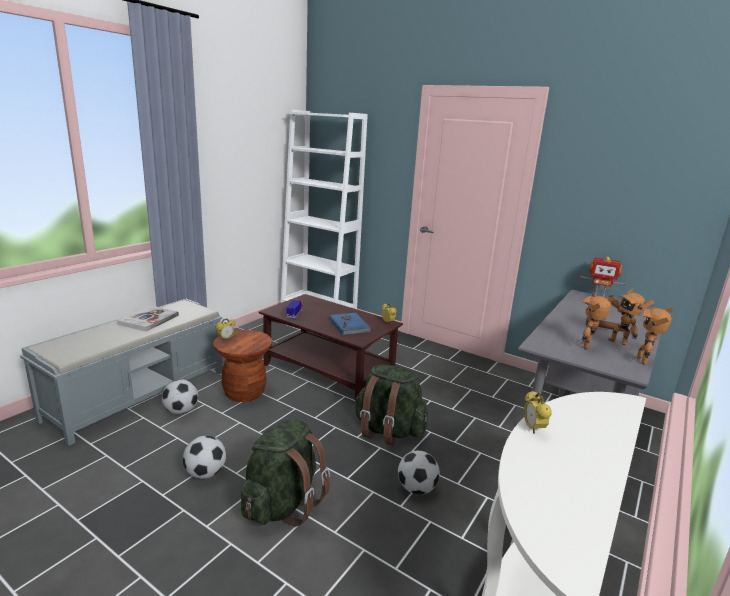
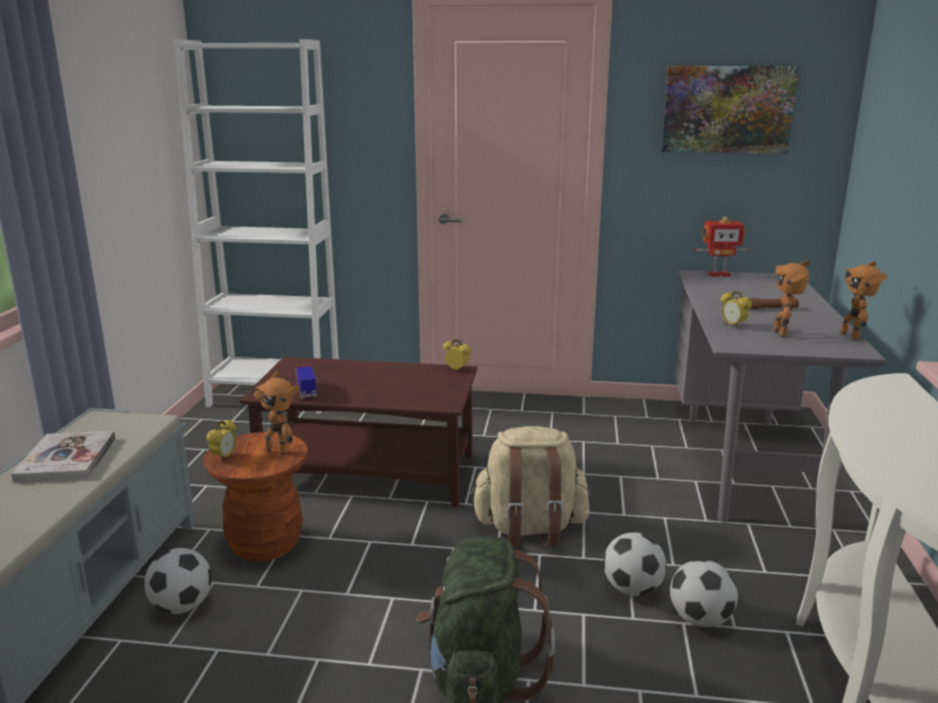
camera: 25 degrees left, 0 degrees up
(205, 473) = (321, 683): football -> football (700, 620)
(349, 325) = (408, 387): blue book -> none
(388, 431) = (529, 529): green backpack -> beige backpack
(533, 429) = (858, 437): alarm clock -> alarm clock (733, 325)
(618, 341) = (801, 320): toy robot -> toy robot (277, 450)
(623, 179) = (727, 109): none -> picture

